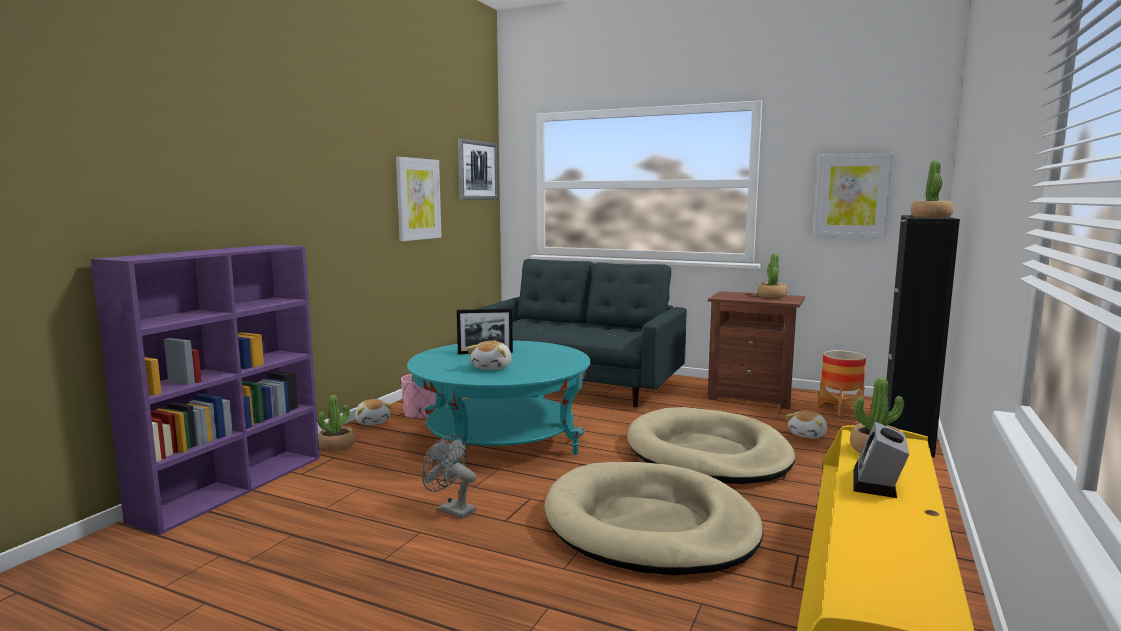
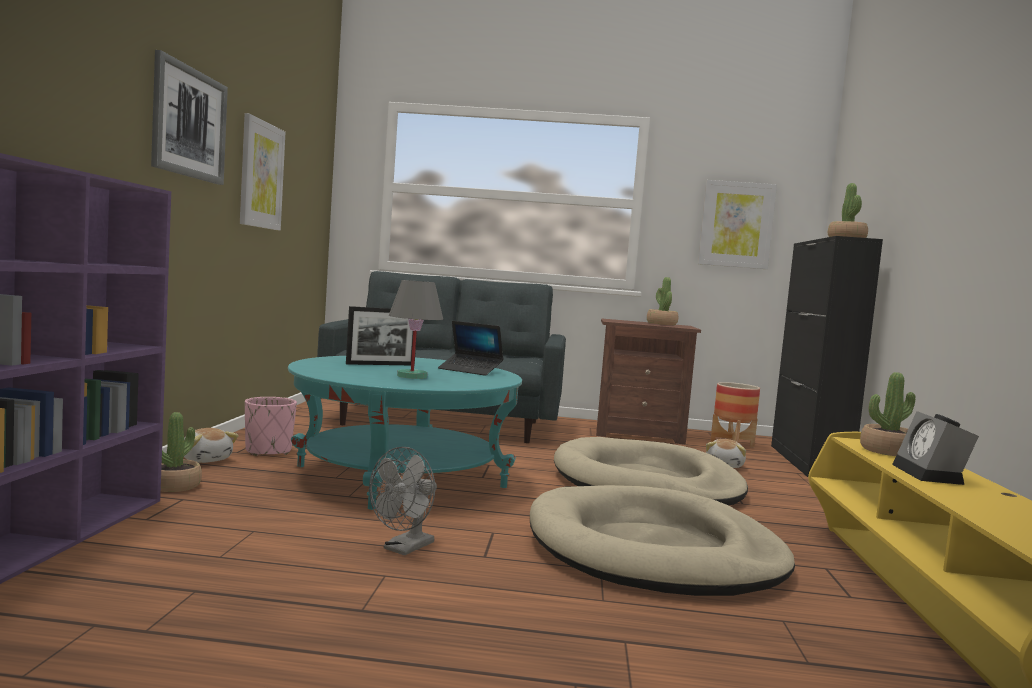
camera: 20 degrees left, 5 degrees down
(451, 509) = (404, 549): grey fan -> grey fan turned 75 degrees counterclockwise
(477, 170) = (316, 158): picture -> picture (189, 123)
(493, 367) = (412, 376): plush toy -> grey table lamp
(553, 357) = (470, 370): none -> laptop

